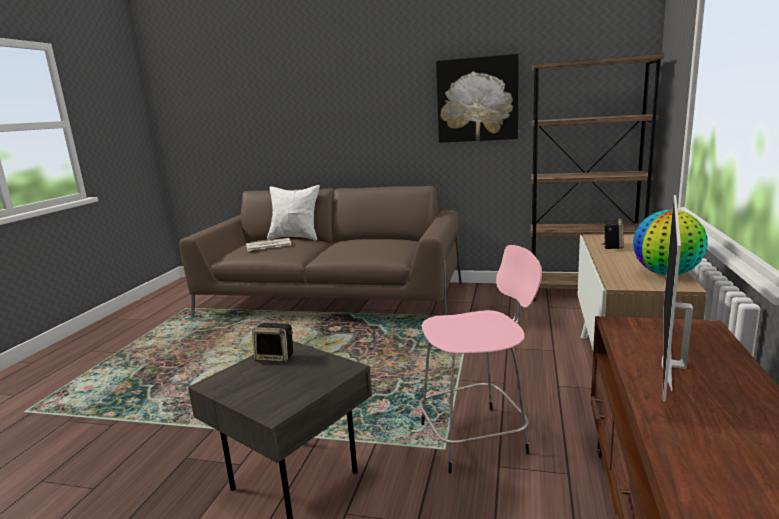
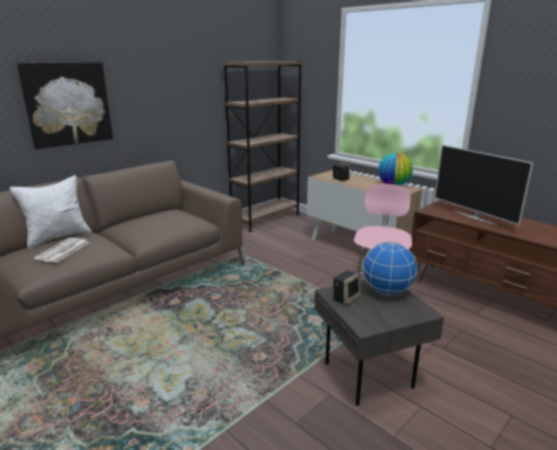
camera: 60 degrees left, 5 degrees up
(315, 375) = (387, 291): none -> globe
(477, 99) = (186, 85): picture -> picture (67, 104)

